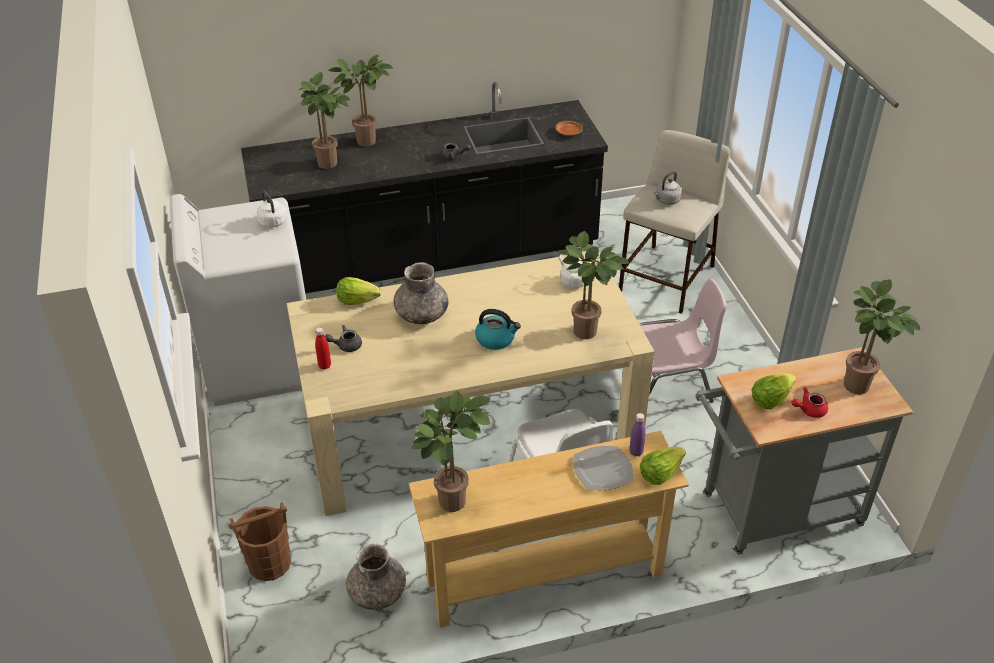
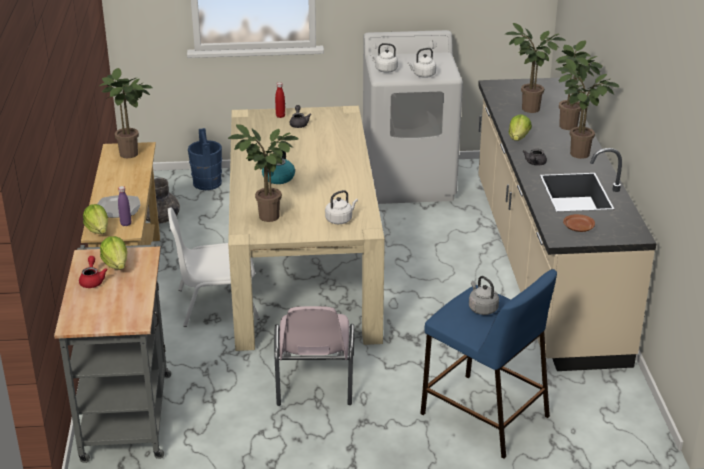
camera: 100 degrees right, 10 degrees down
(257, 253) = (385, 70): none -> white kettle
(269, 563) = (207, 183): brown bucket -> blue bucket
(357, 300) = (350, 129): lettuce -> lettuce (518, 138)
(421, 314) = (322, 152): grey vase -> none
(430, 256) = (544, 266): black counter -> beige counter
(666, 279) = (483, 414): beige stool -> blue stool
(859, 388) = (99, 313): potted plant -> potted plant (576, 154)

